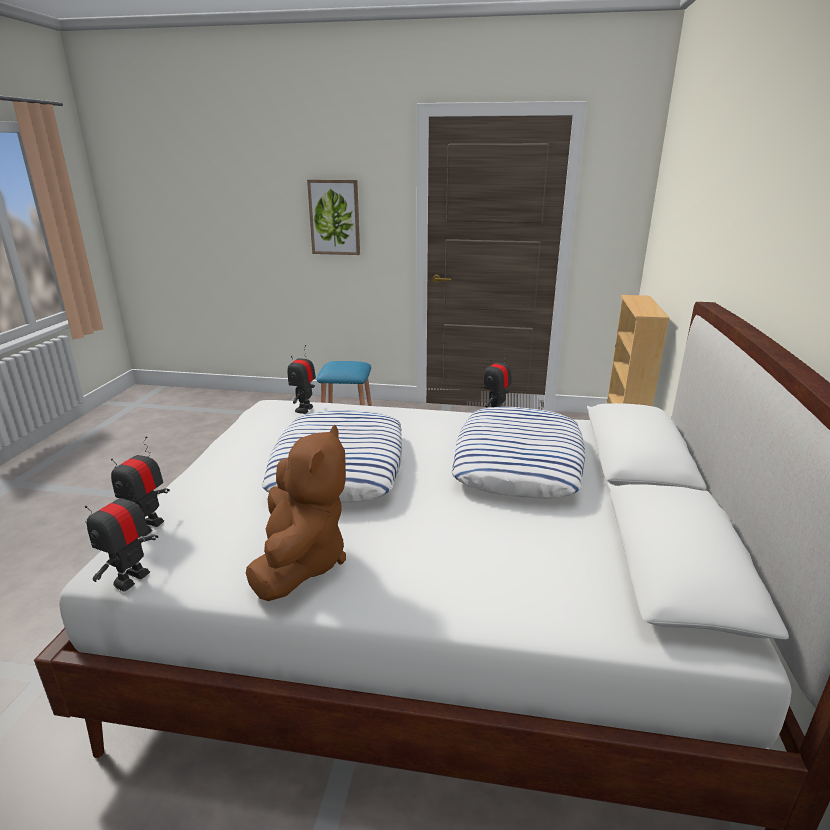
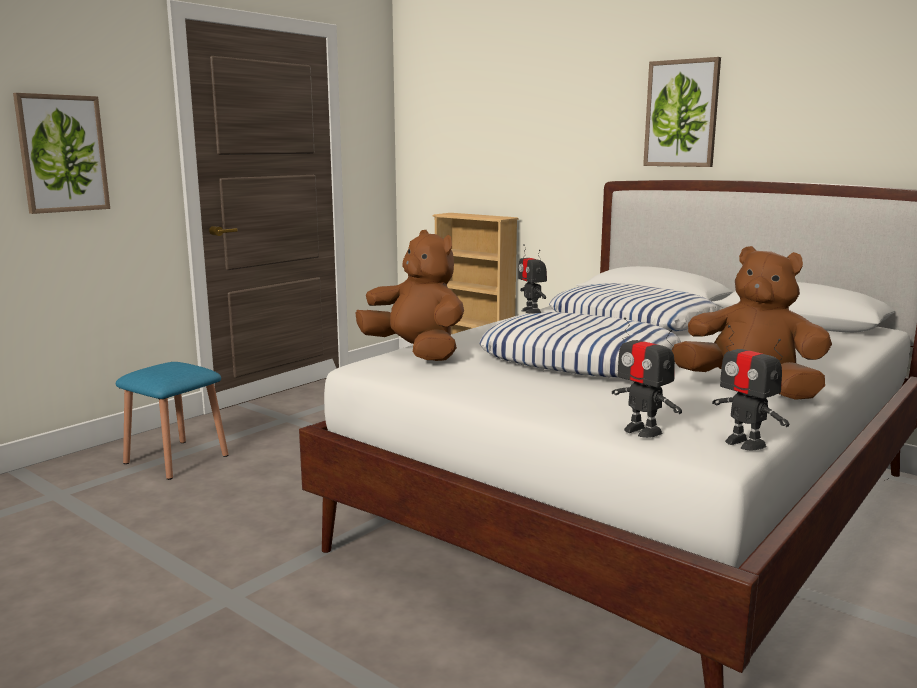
camera: 60 degrees left, 10 degrees down
(304, 409) = (416, 353): toy robot -> brown plush toy
(770, 229) = (681, 113): none -> picture

